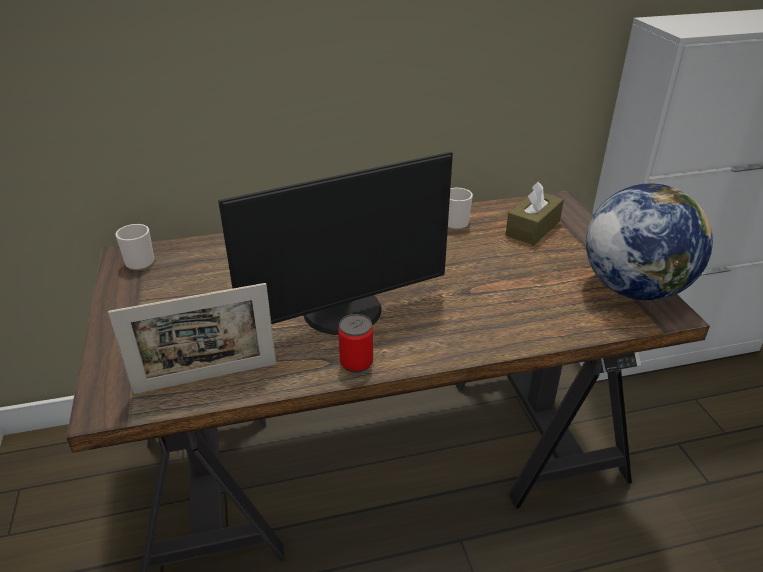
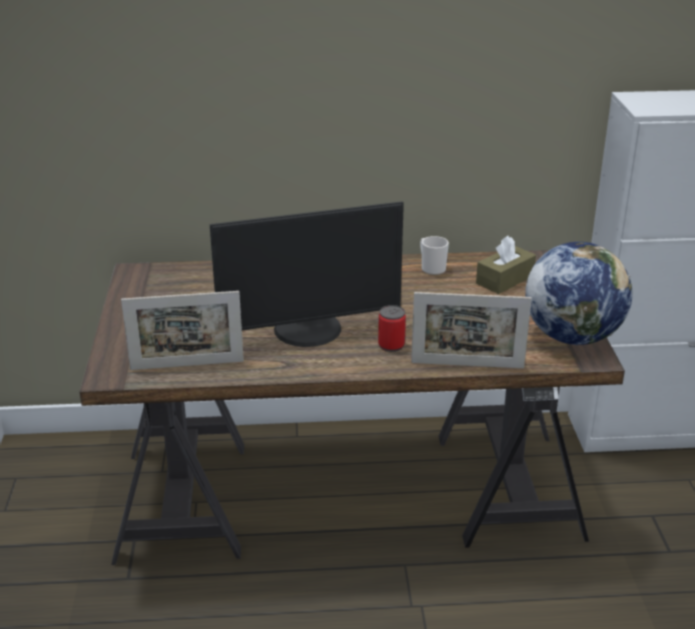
camera: 10 degrees right, 5 degrees down
(139, 261) = (145, 277): mug -> none
(356, 362) = (308, 366): can -> can (391, 345)
(539, 338) = (467, 365): none -> picture frame

